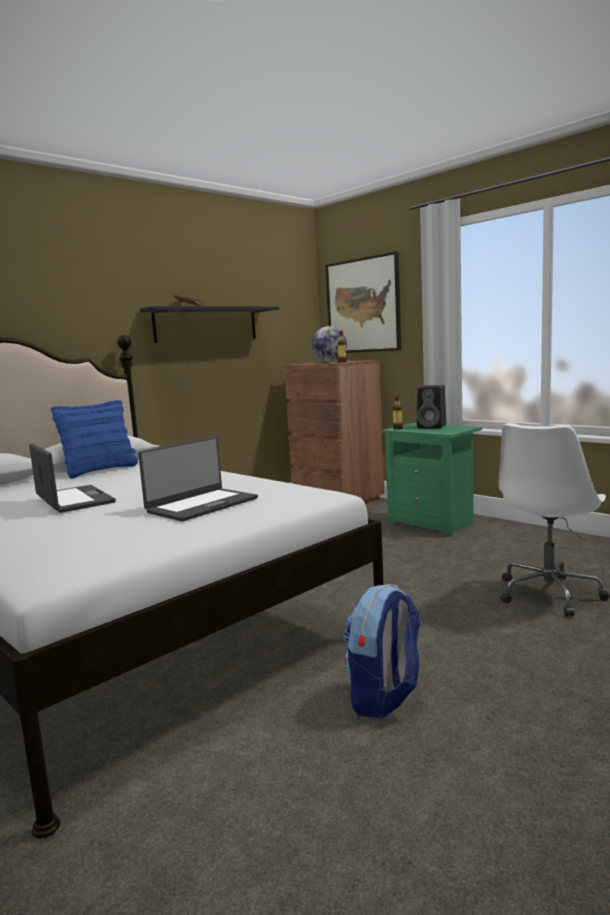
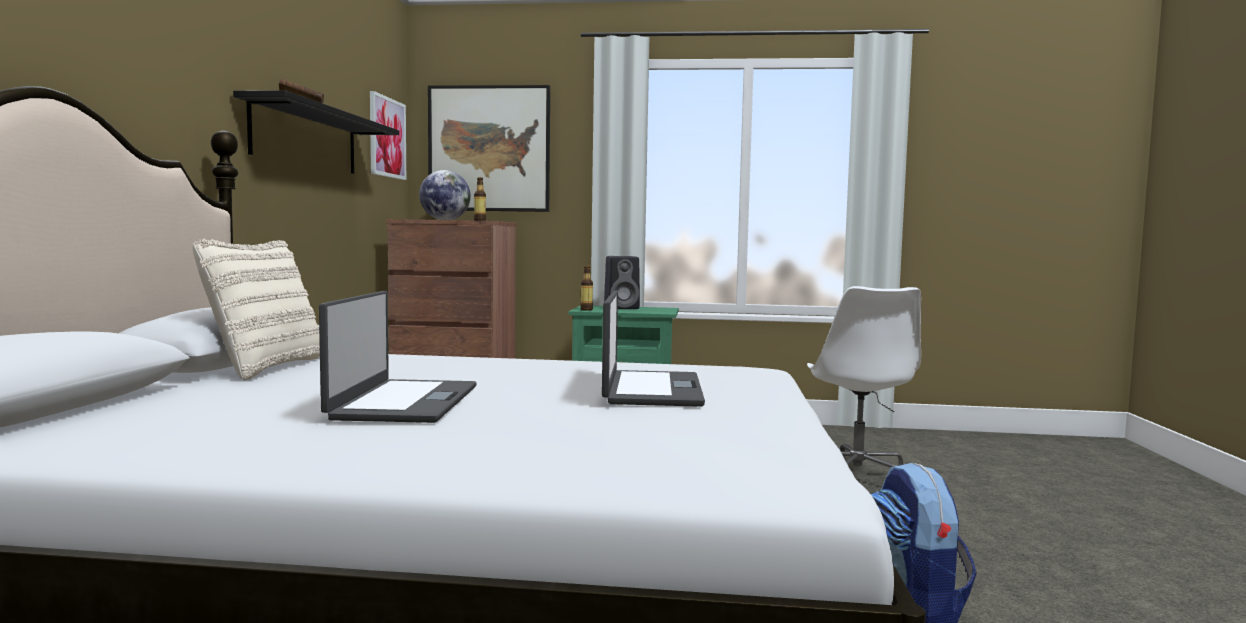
camera: 40 degrees left, 5 degrees down
(73, 500) = (403, 402): laptop -> laptop turned 75 degrees clockwise
(100, 471) = (266, 368): blue pillow -> beige pillow
(292, 308) = (387, 137): none -> picture

